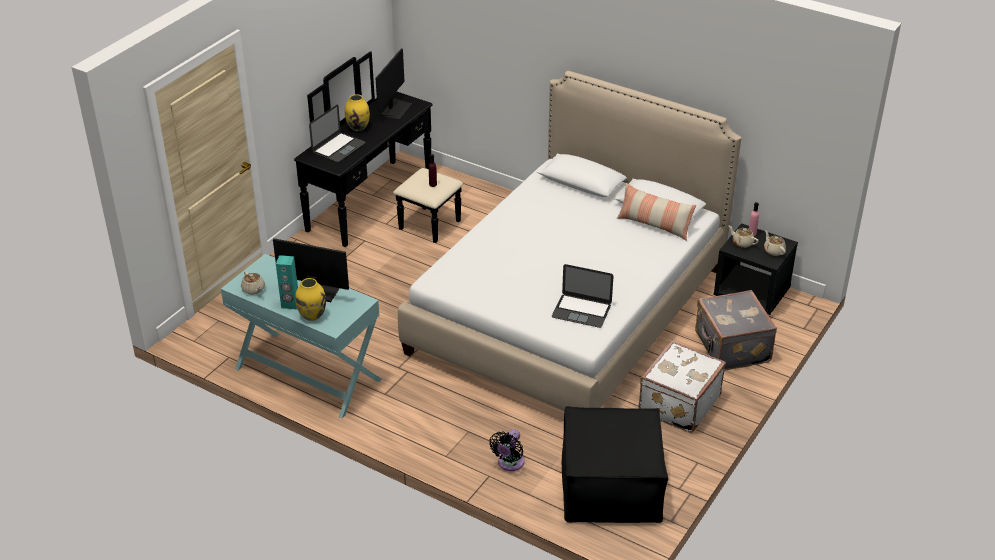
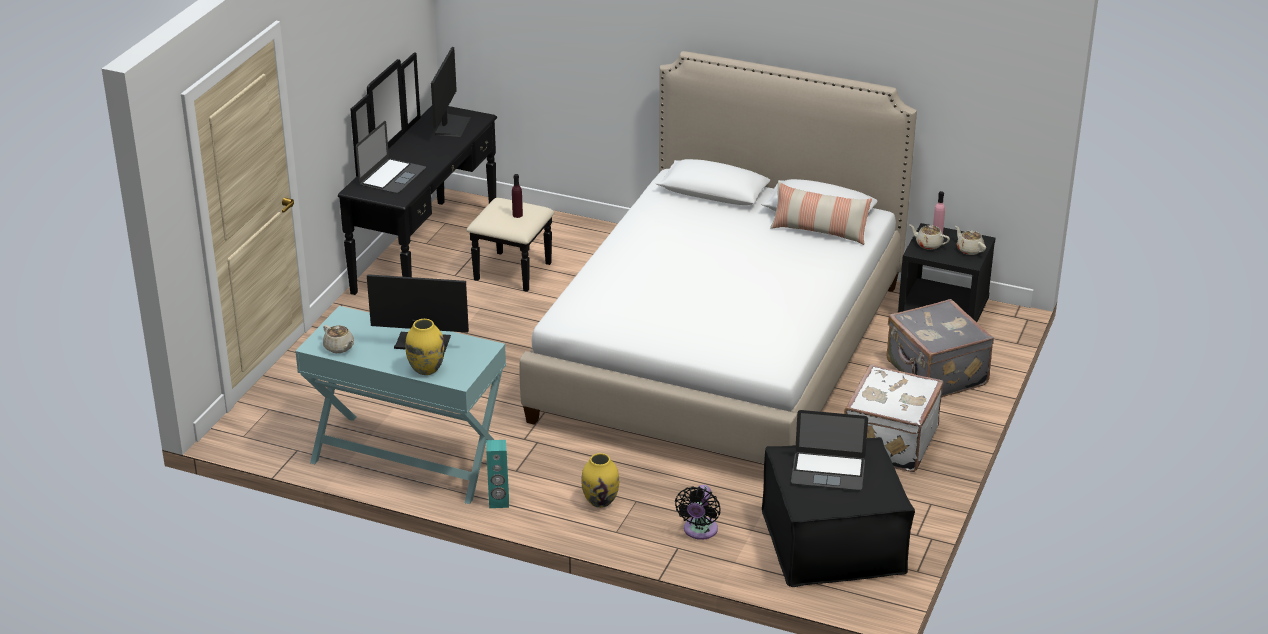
camera: 10 degrees left, 5 degrees down
(290, 304) = (393, 359): turquoise speaker -> turquoise speaker (499, 502)
(358, 127) = (409, 151): yellow vase -> yellow vase (600, 501)
(581, 311) = (760, 334): laptop -> laptop (828, 471)

